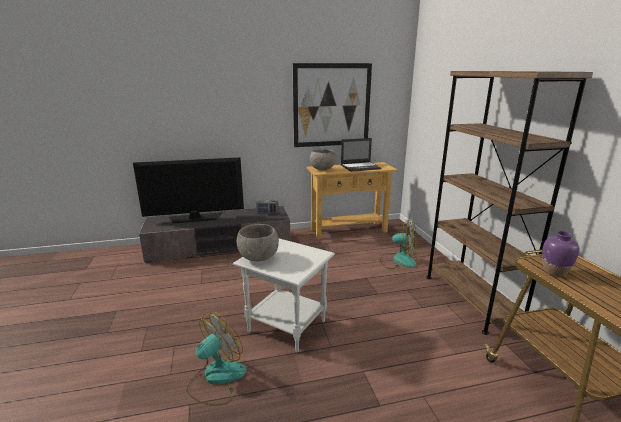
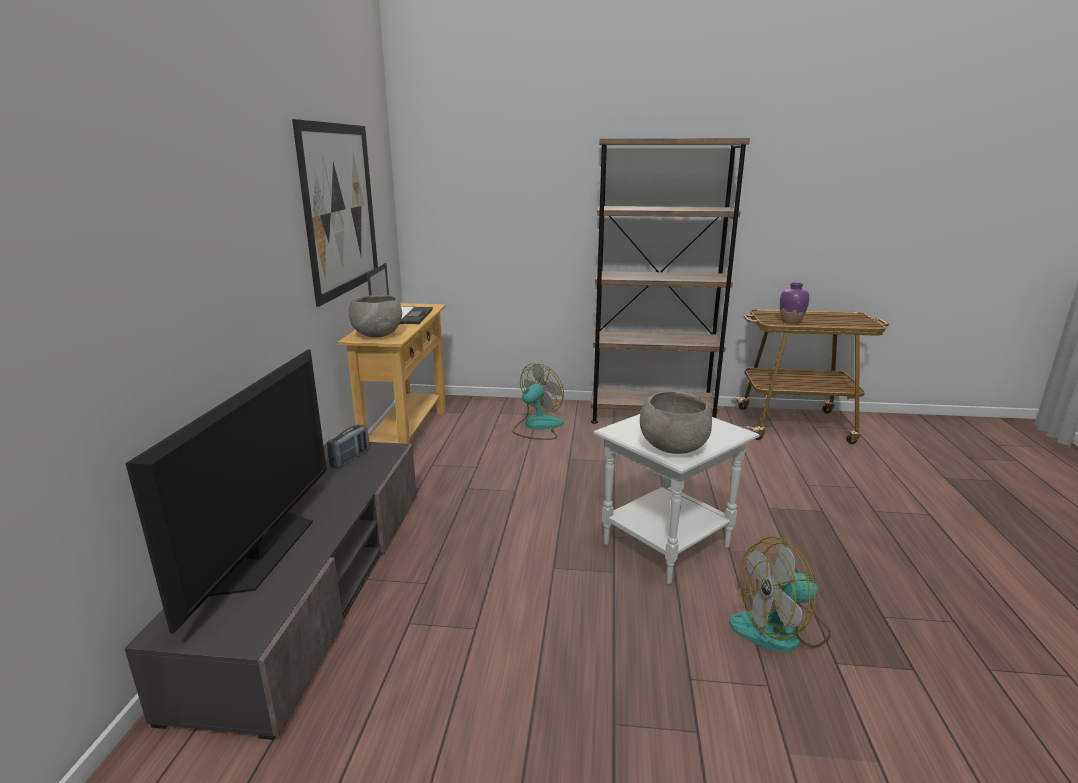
camera: 70 degrees left, 0 degrees up
(216, 378) = (780, 629): fan -> fan turned 75 degrees counterclockwise

